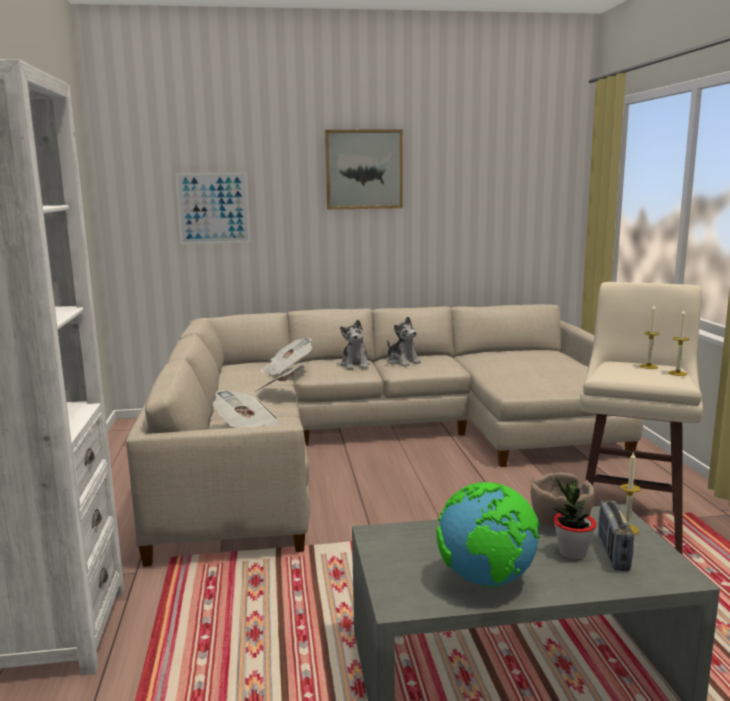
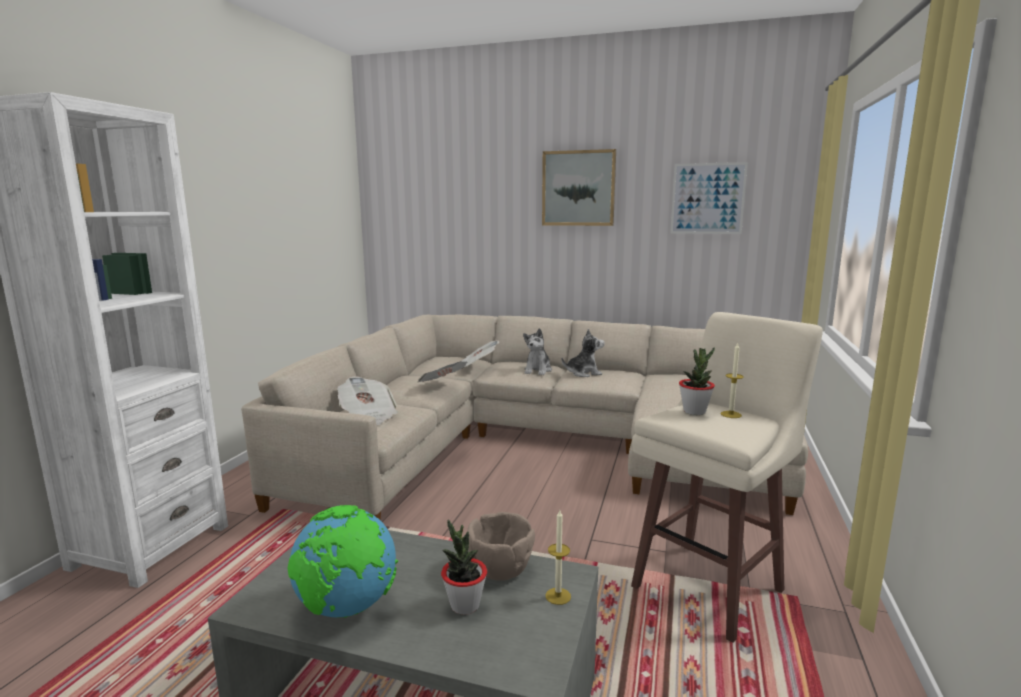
camera: 25 degrees right, 0 degrees up
(213, 208) = (448, 221): picture -> picture (707, 198)
(403, 362) = (583, 373): plush toy -> plush toy turned 90 degrees counterclockwise
(613, 553) = (504, 619): radio -> none
(621, 368) = (694, 411): none -> potted plant
(677, 373) = (751, 428): candle -> none

